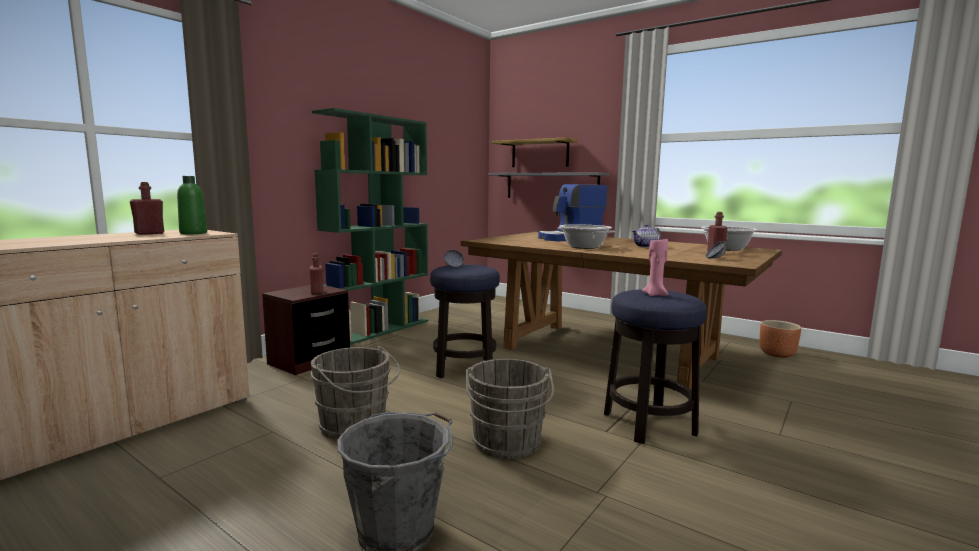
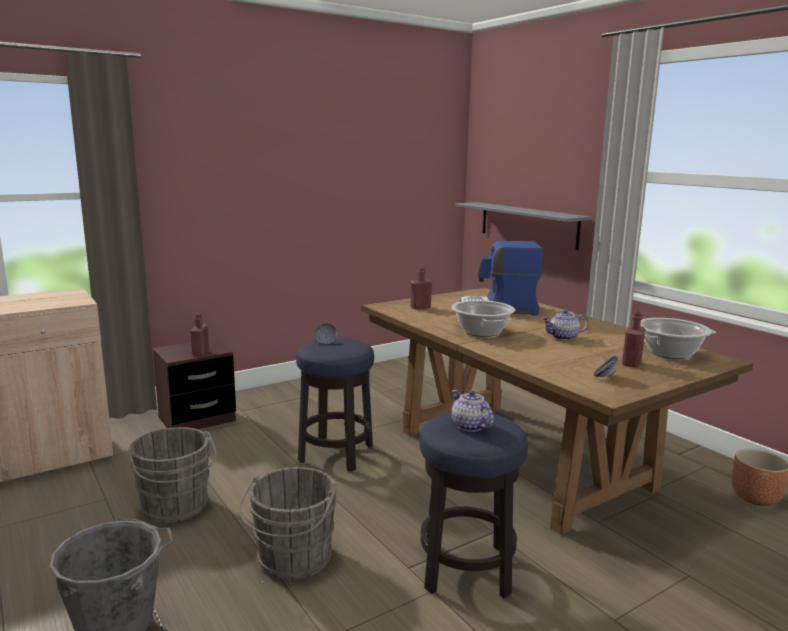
camera: 20 degrees right, 5 degrees up
(149, 233) = (27, 299): red bottle -> red bottle (420, 307)
(193, 233) = (61, 301): green bottle -> none
(379, 330) = (295, 386): green bookcase -> none
(539, 154) = (517, 182): shelf -> none
(655, 295) = (469, 426): pink candle -> teapot

